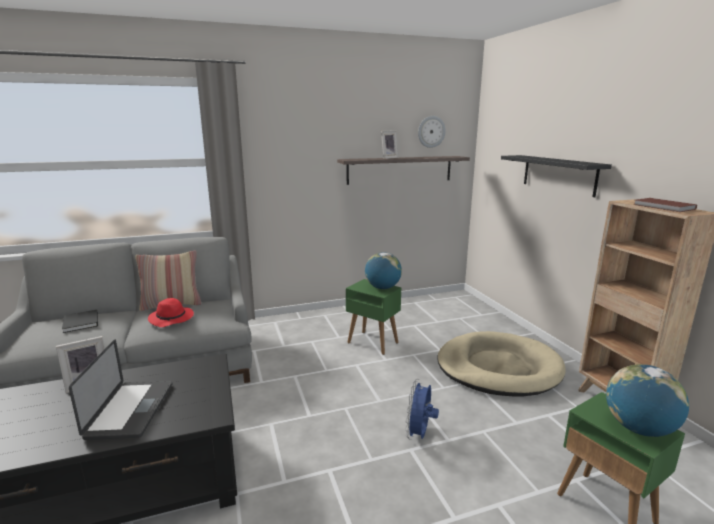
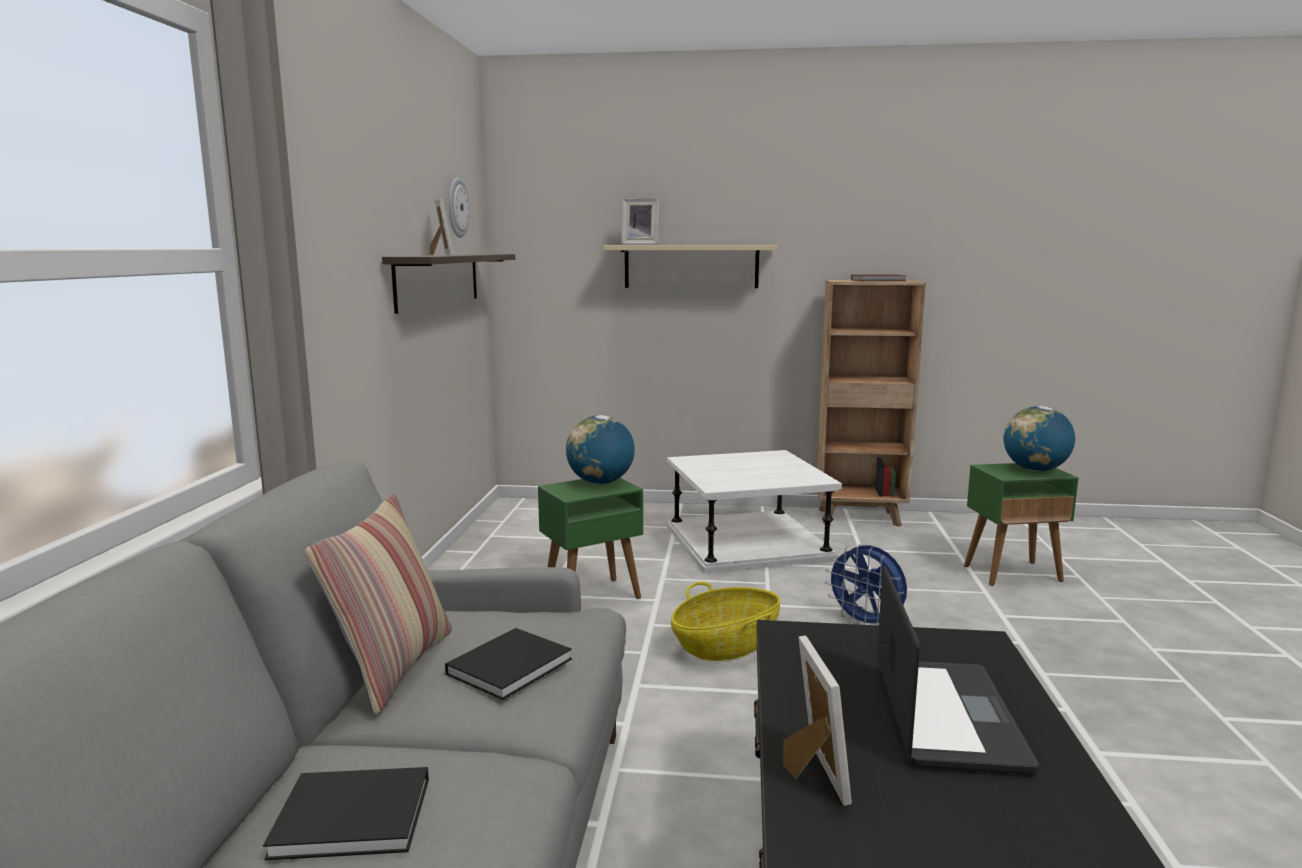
camera: 65 degrees left, 5 degrees down
(131, 410) = (947, 716): laptop -> laptop turned 75 degrees clockwise
(172, 319) = (512, 665): red hat -> black book
(350, 390) = (726, 645): none -> basket
(498, 368) = (747, 542): beige dog bed -> white side table
(525, 156) = (640, 244): none -> picture frame
(558, 174) = (691, 266): black shelf -> beige shelf

